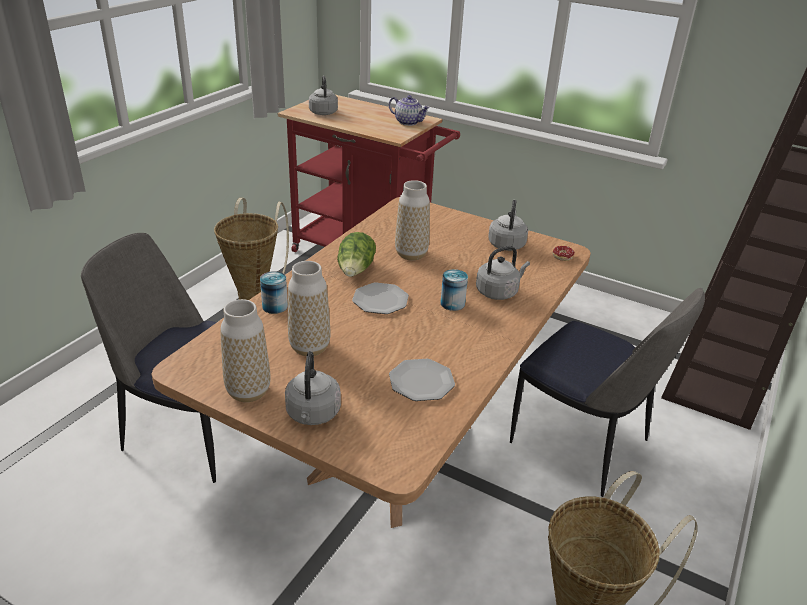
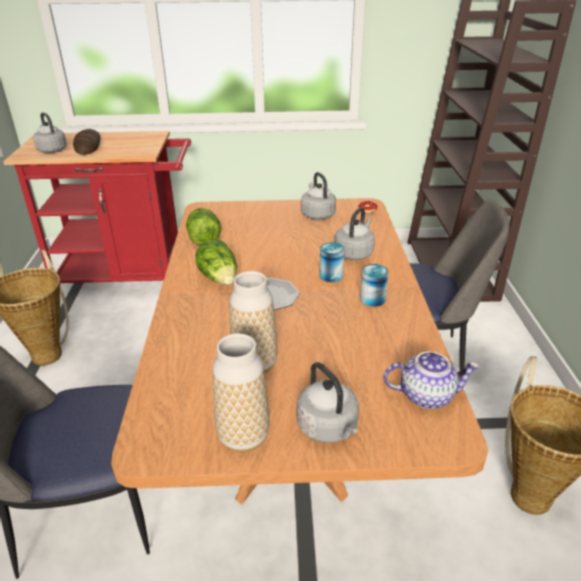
camera: 30 degrees left, 0 degrees up
(275, 306) = (178, 341): can -> can (372, 299)
(356, 116) = (88, 146): none -> bread
(379, 231) = (203, 237): none -> lettuce
(408, 122) = (143, 140): teapot -> teapot (427, 395)
(411, 254) = (252, 248): vase -> none
(421, 382) = (383, 352): plate -> none

